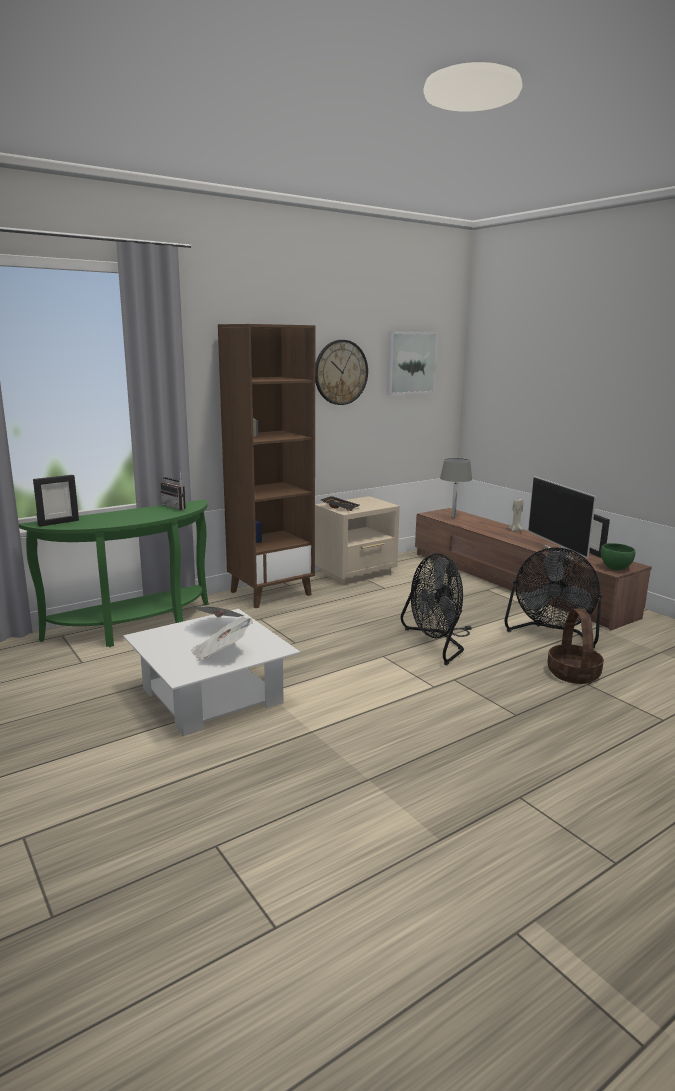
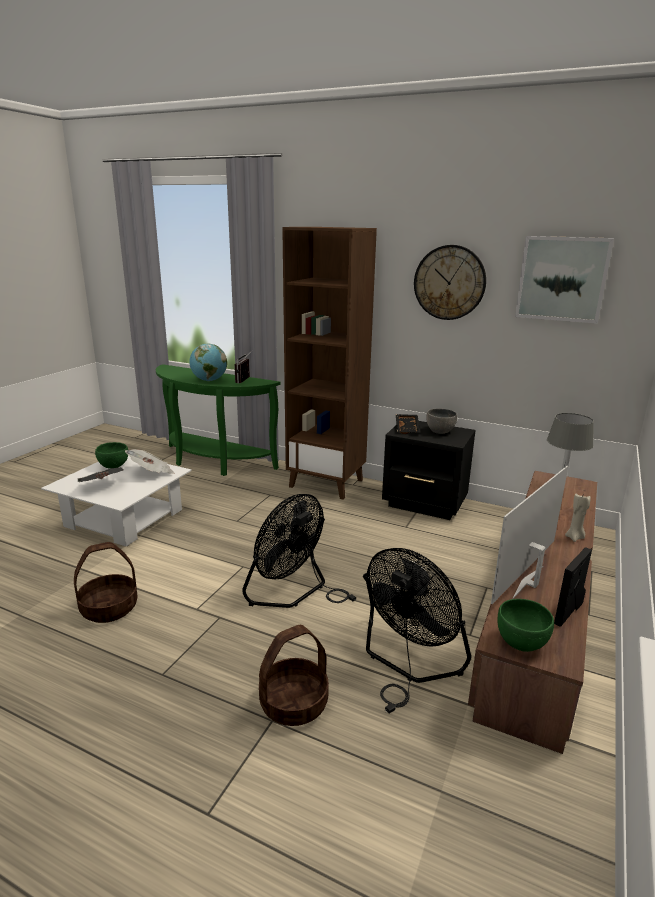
camera: 60 degrees right, 5 degrees up
(58, 522) = (172, 369): picture frame -> none
(146, 516) = (209, 380): none -> globe
(167, 642) = (113, 466): none -> green bowl
(357, 573) = (425, 504): beige nightstand -> black nightstand
(360, 503) = (440, 432): none -> grey bowl
(397, 726) = (109, 607): none -> basket
(549, 632) = (403, 661): black fan -> black fan turned 135 degrees clockwise

